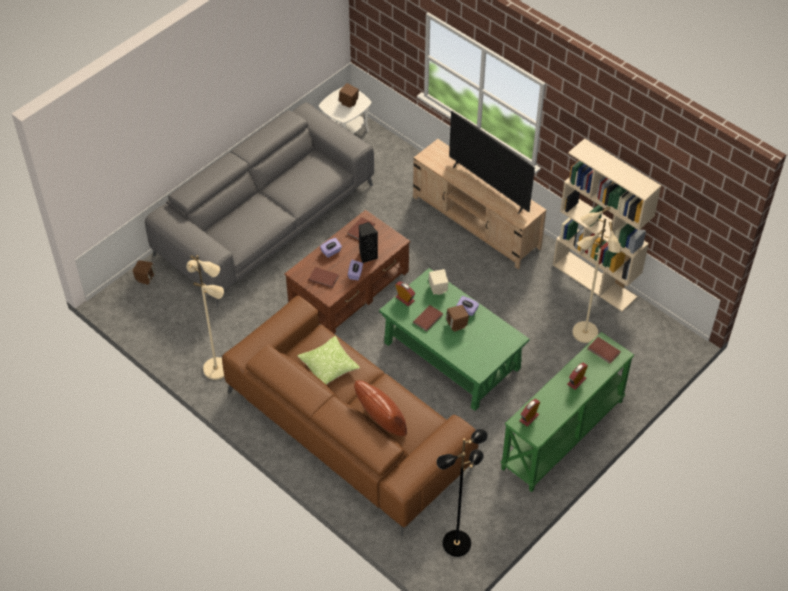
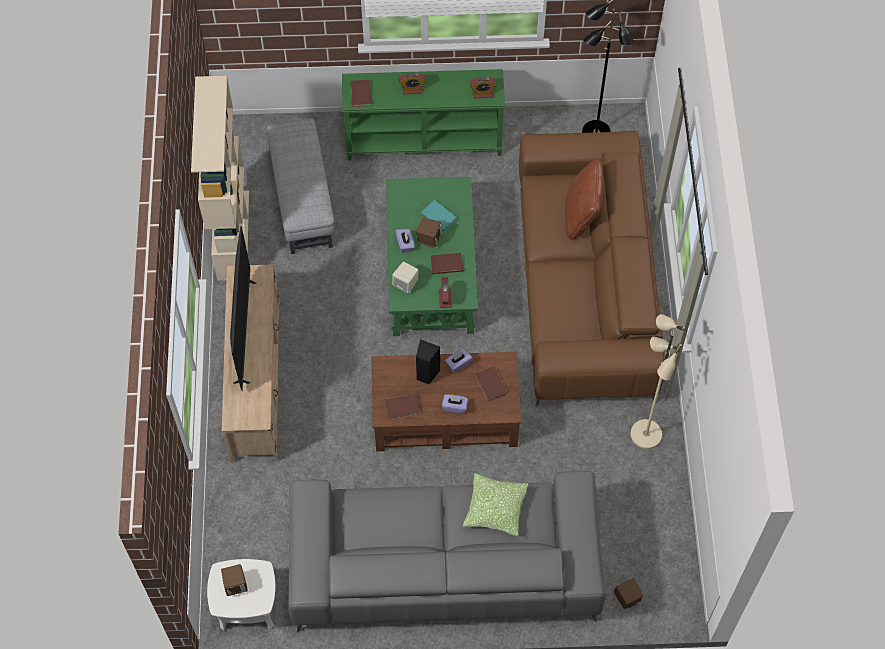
camera: 135 degrees left, 10 degrees up
(328, 366) = (573, 299): pillow -> pillow (495, 508)
(468, 343) = (439, 215): none -> turquoise book
(584, 333) = (302, 200): beige floor lamp -> grey ottoman

